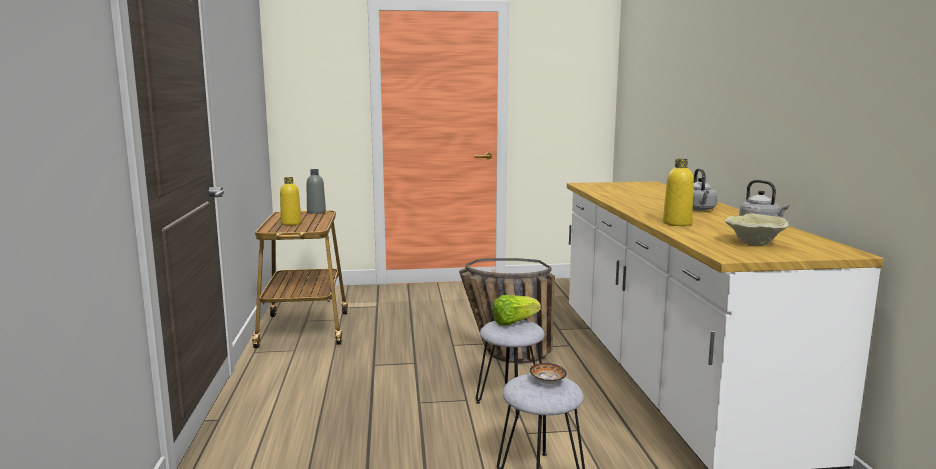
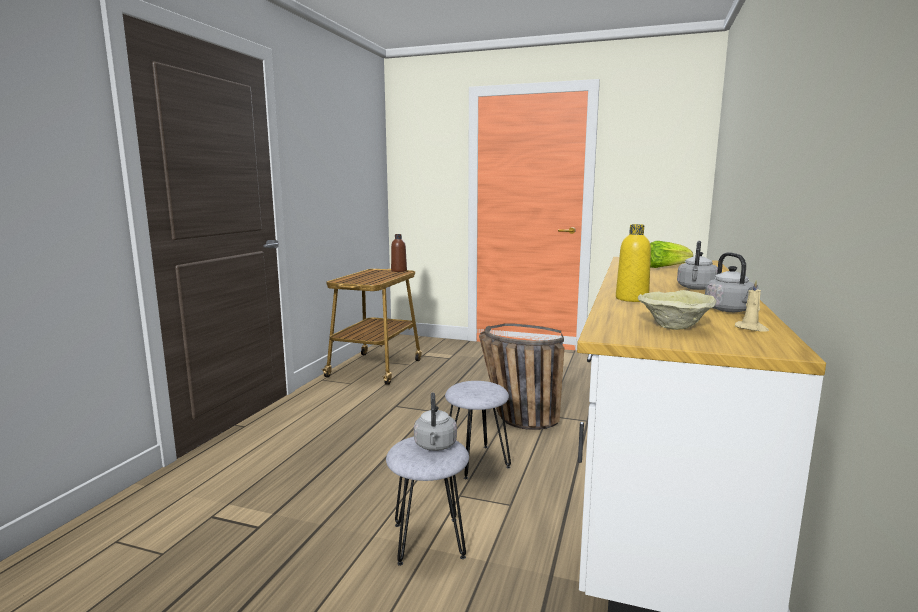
camera: 25 degrees right, 0 degrees up
(291, 223) = (364, 277): yellow bottle -> none
(316, 212) = (399, 270): grey bottle -> brown bottle
(514, 322) = (482, 385): lettuce -> lettuce (664, 267)
(547, 382) = (435, 446): bowl -> grey kettle
(801, 239) = (751, 328): none -> beige candle

